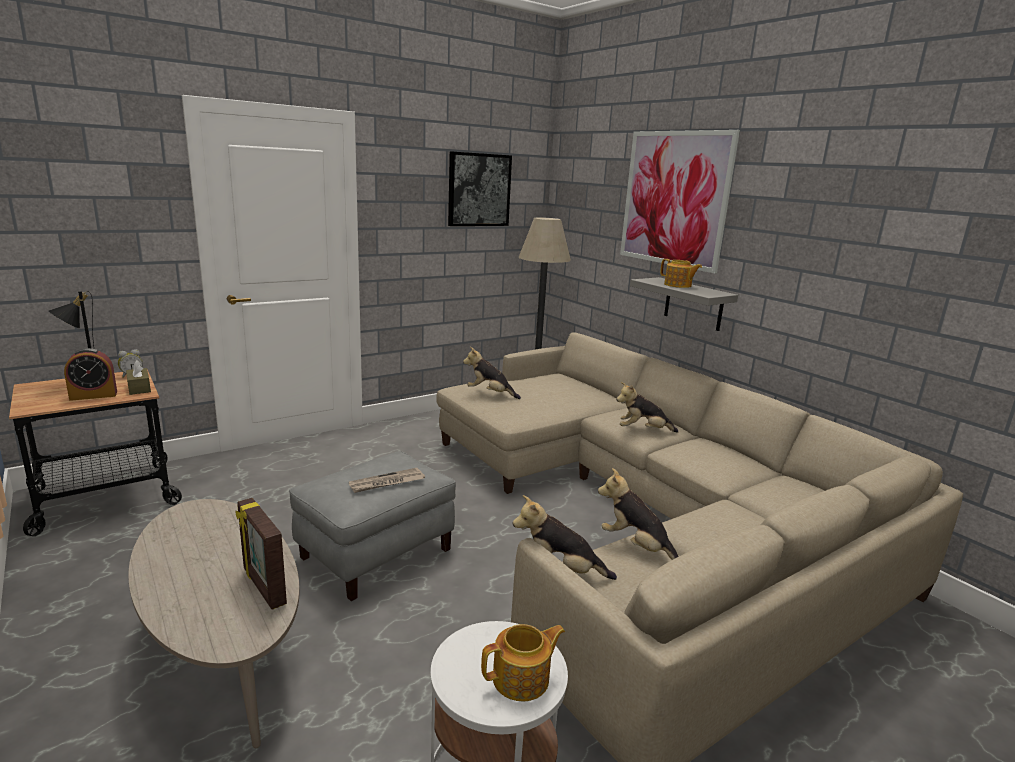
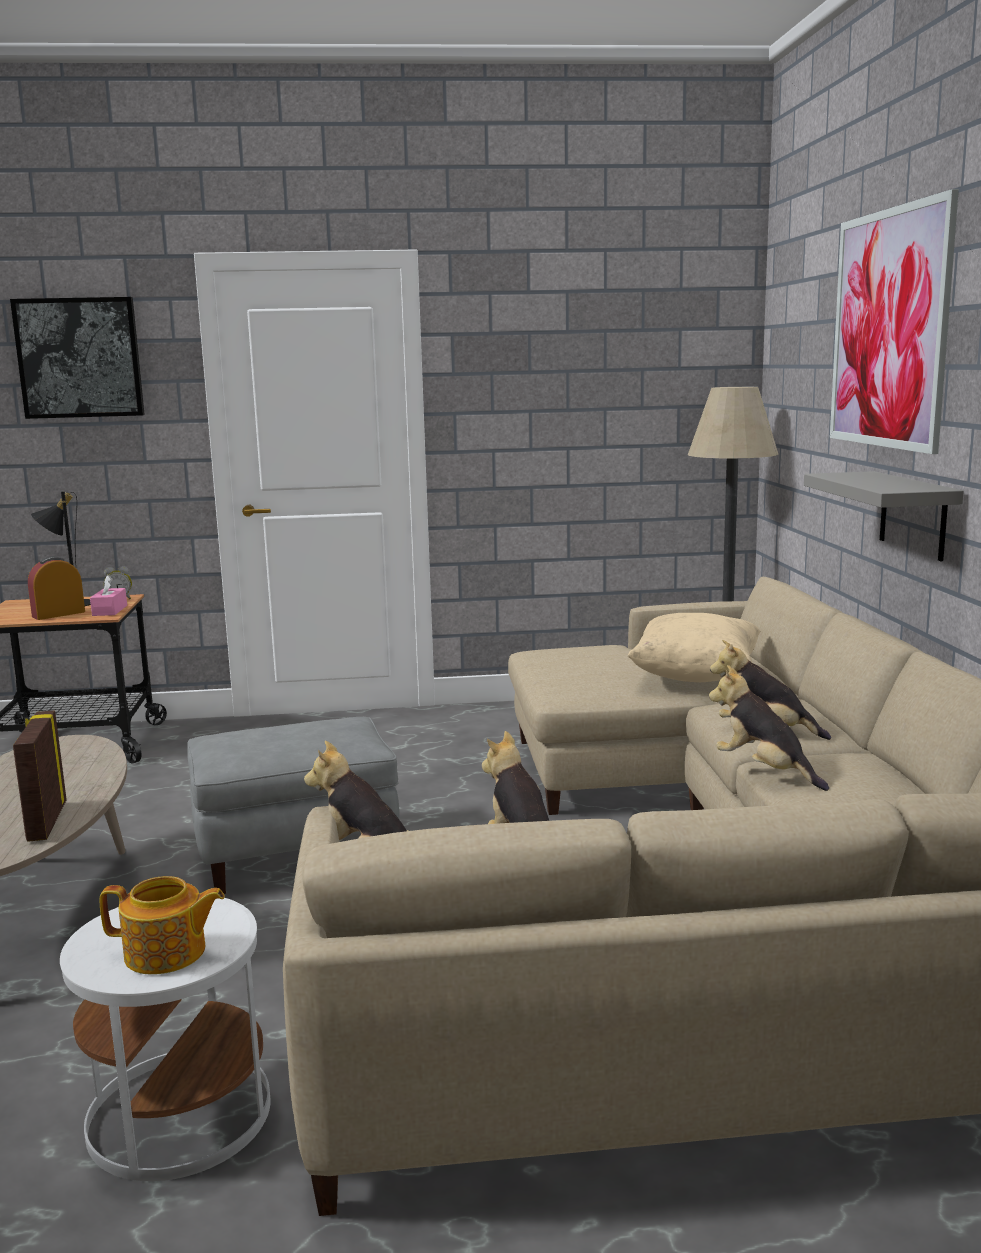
camera: 30 degrees right, 5 degrees down
(93, 395) = (58, 614): alarm clock -> alarm clock turned 135 degrees clockwise
(139, 388) = (110, 610): brown tissue box -> pink tissue box
(386, 483) = (296, 744): newspaper -> none
(479, 190) = (624, 349): picture -> picture (79, 358)
(490, 393) = (571, 660): plush toy -> plush toy (764, 771)
(571, 398) = (695, 677): none -> beige pillow
(678, 285) = (873, 479): teapot -> none

